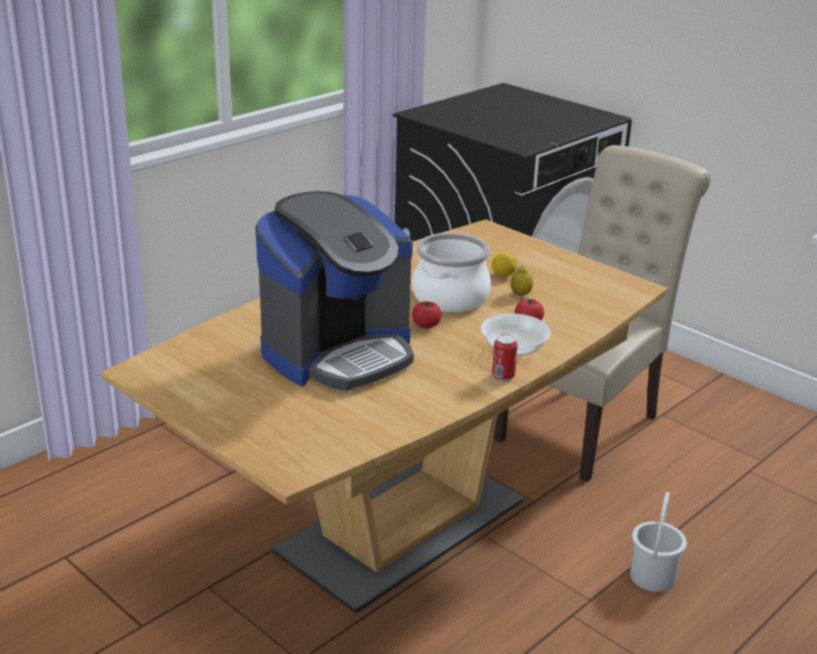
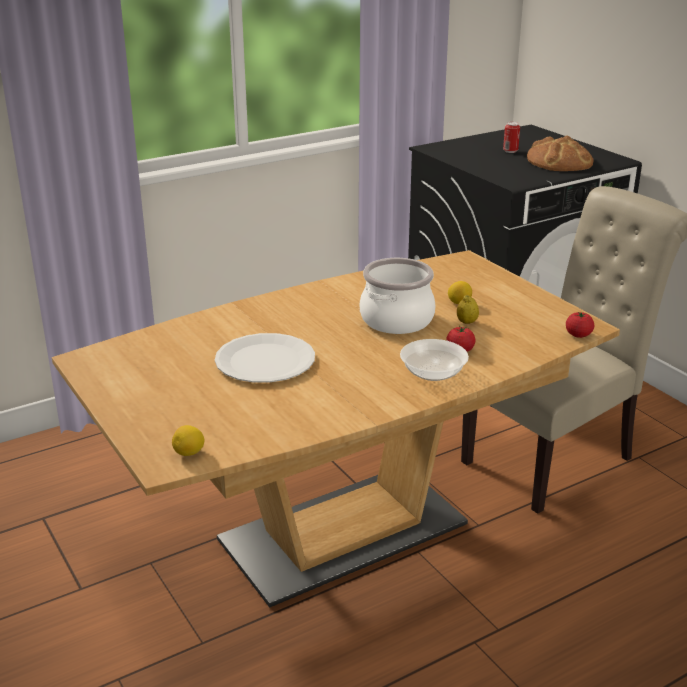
camera: 15 degrees right, 0 degrees up
(312, 456) = (189, 453): none -> lemon
(338, 353) = (265, 361): coffee machine -> white plate
(426, 325) = (360, 343): tomato -> tomato (578, 335)
(503, 377) = (408, 399): can -> can (510, 151)
(554, 121) = (560, 161): none -> bread
(652, 576) = (569, 616): white bucket -> none

